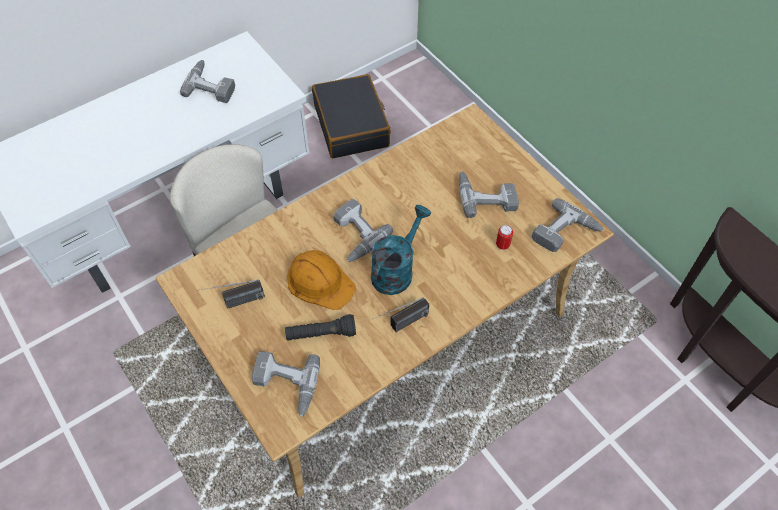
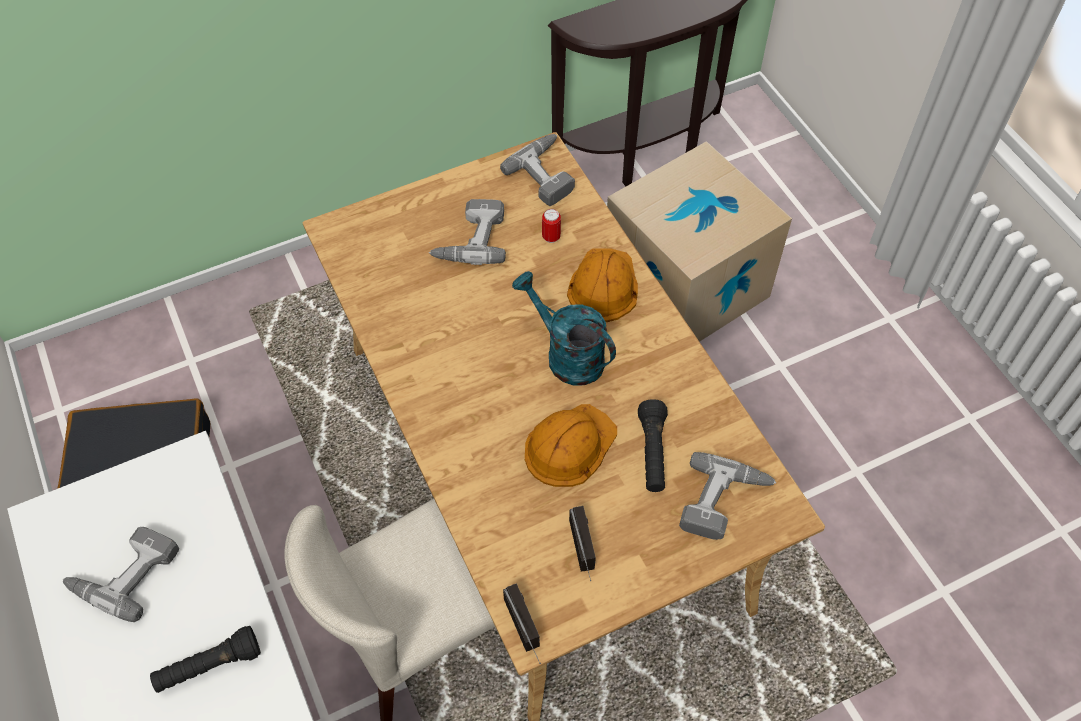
camera: 80 degrees left, 0 degrees up
(159, 132) = (209, 666): none -> black flashlight
(355, 235) = (500, 395): power drill -> none
(401, 325) = (651, 362): radio -> radio (529, 636)
(465, 285) = (603, 285): none -> orange hard hat
(586, 418) = (685, 286): none -> cardboard box

